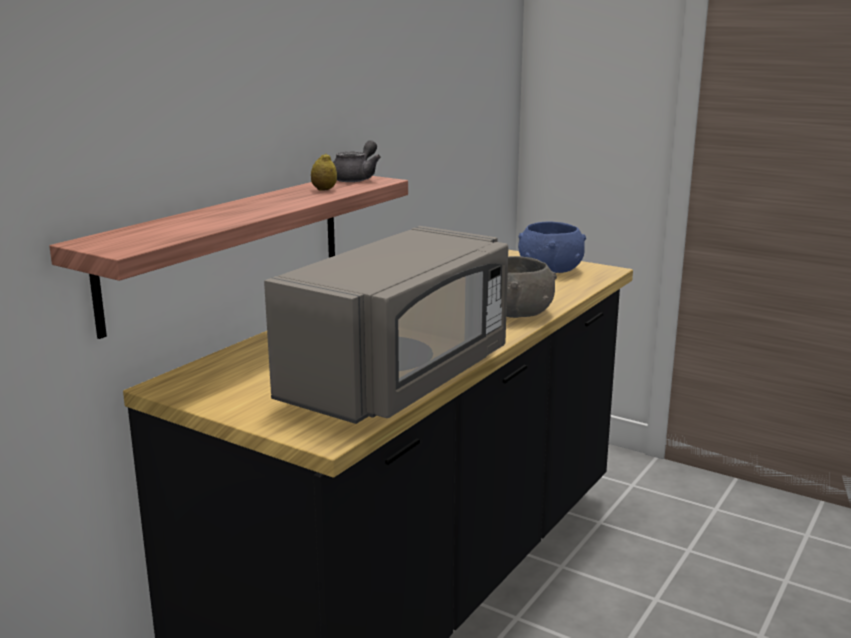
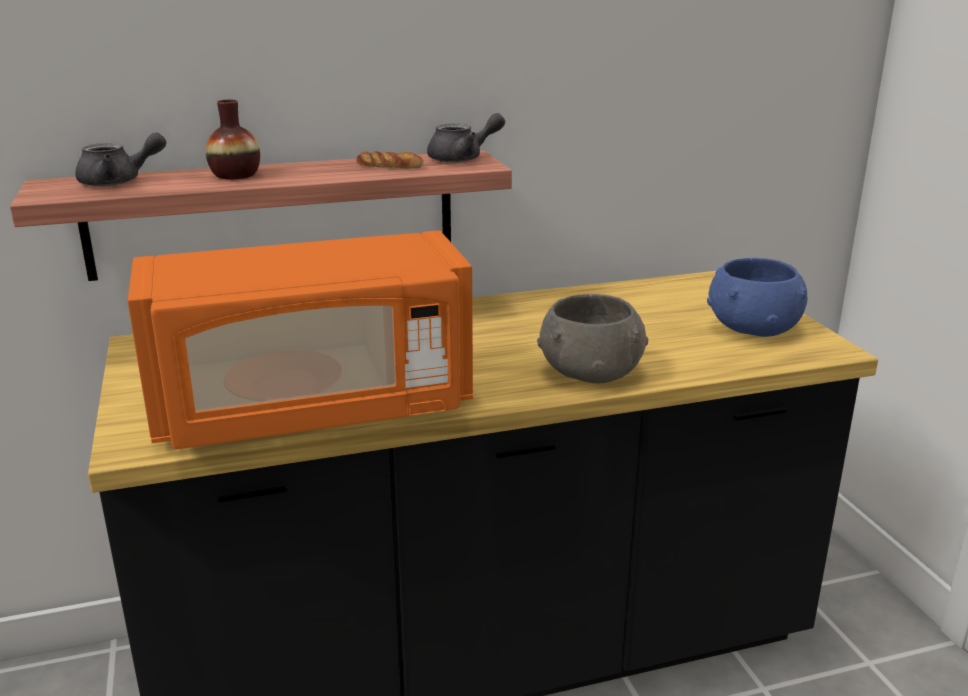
camera: 40 degrees right, 5 degrees up
(150, 231) = (119, 182): none -> grey teapot
(230, 211) = (235, 175): none -> vase
(324, 190) = (390, 166): lemon -> bread
(400, 378) = (314, 409): grey microwave -> orange microwave

